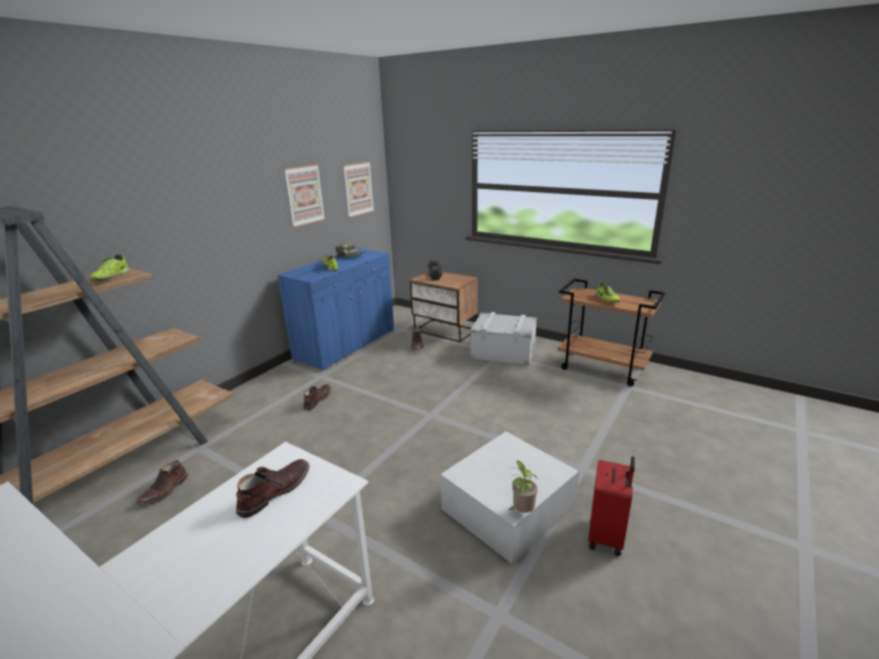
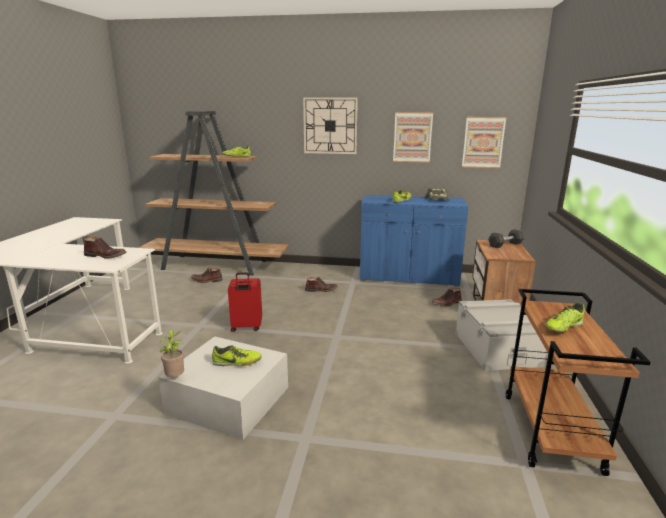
camera: 65 degrees right, 5 degrees down
(216, 197) = (330, 126): none -> wall clock
(509, 464) = (237, 362): none -> shoe
(607, 536) = (205, 467): red suitcase -> red suitcase (246, 327)

